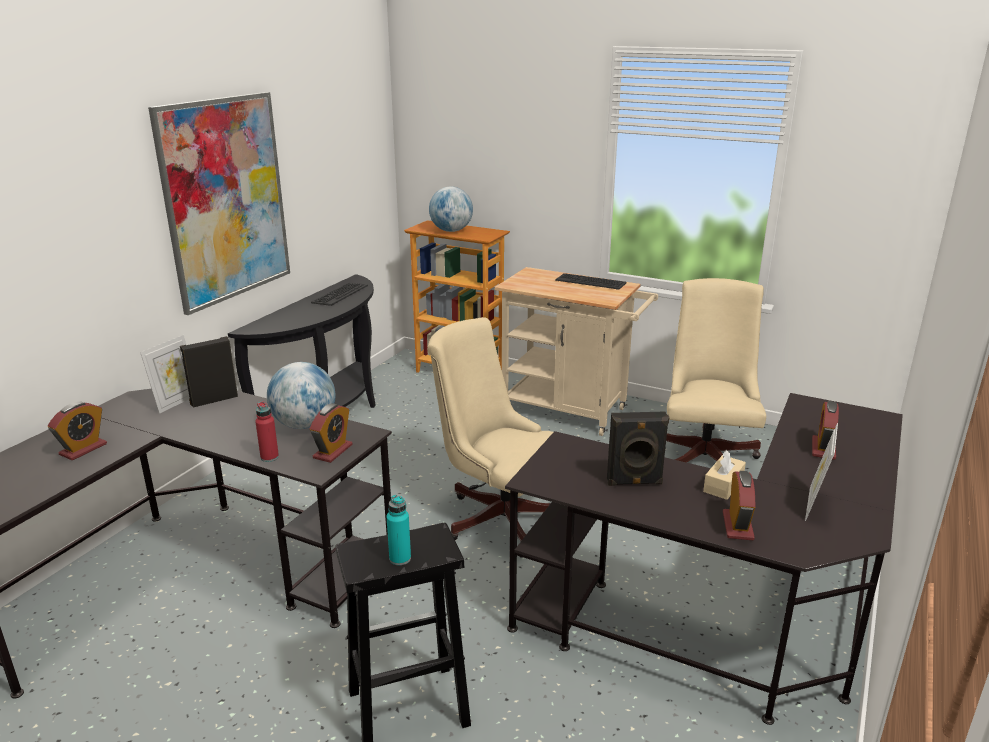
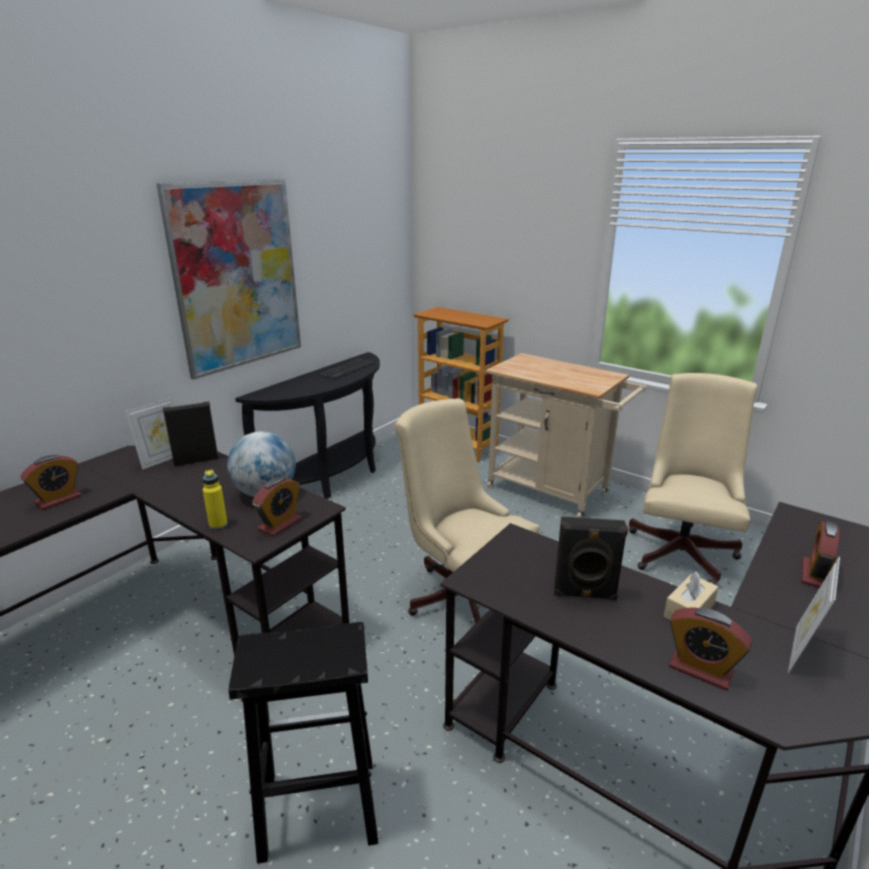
camera: 10 degrees right, 0 degrees up
(269, 457) = (218, 525): red bottle -> yellow bottle
(400, 558) = (298, 663): turquoise bottle -> none
(451, 231) = (455, 316): globe -> none
(591, 282) = (579, 370): keyboard -> none
(737, 526) = (700, 669): alarm clock -> alarm clock turned 105 degrees clockwise

